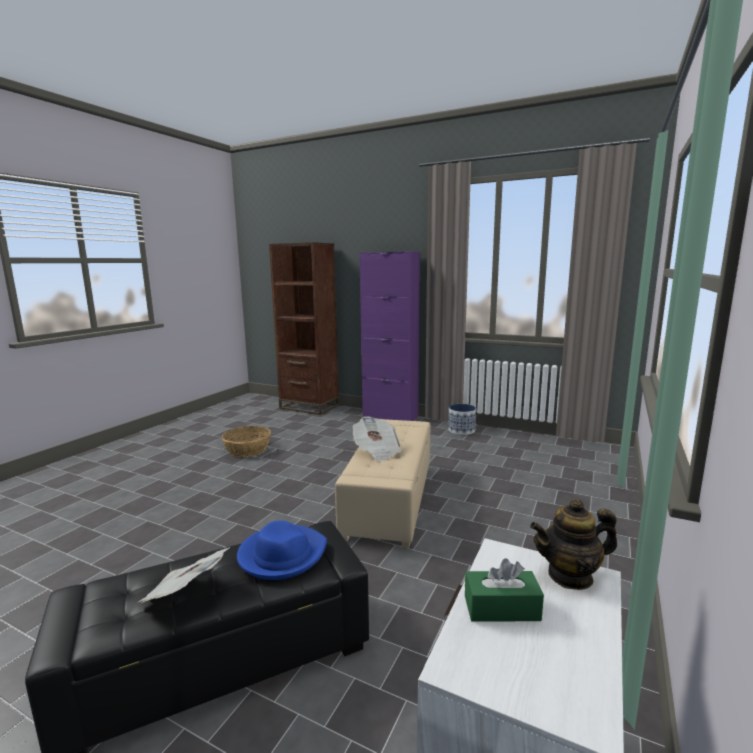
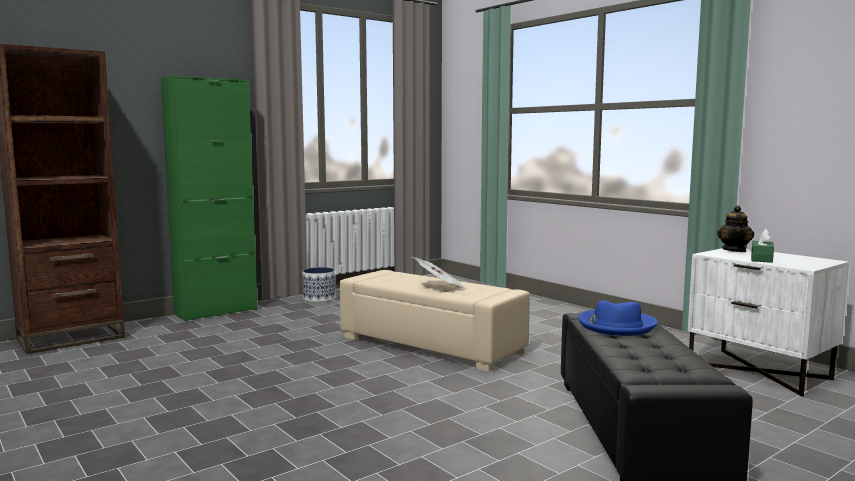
camera: 65 degrees left, 5 degrees down
(187, 594) = (661, 350): newspaper -> none
(247, 450) = (172, 387): basket -> none
(390, 416) = (216, 312): purple cabinet -> green cabinet

